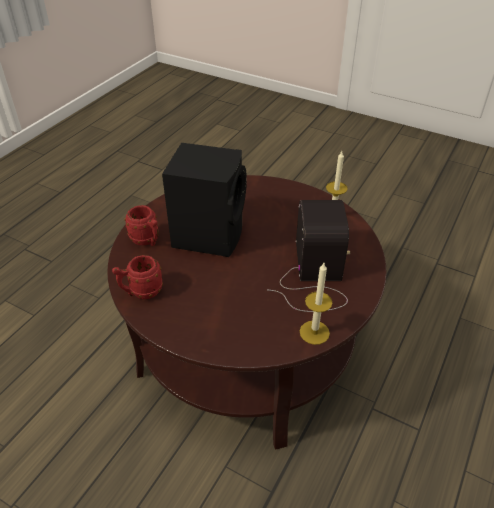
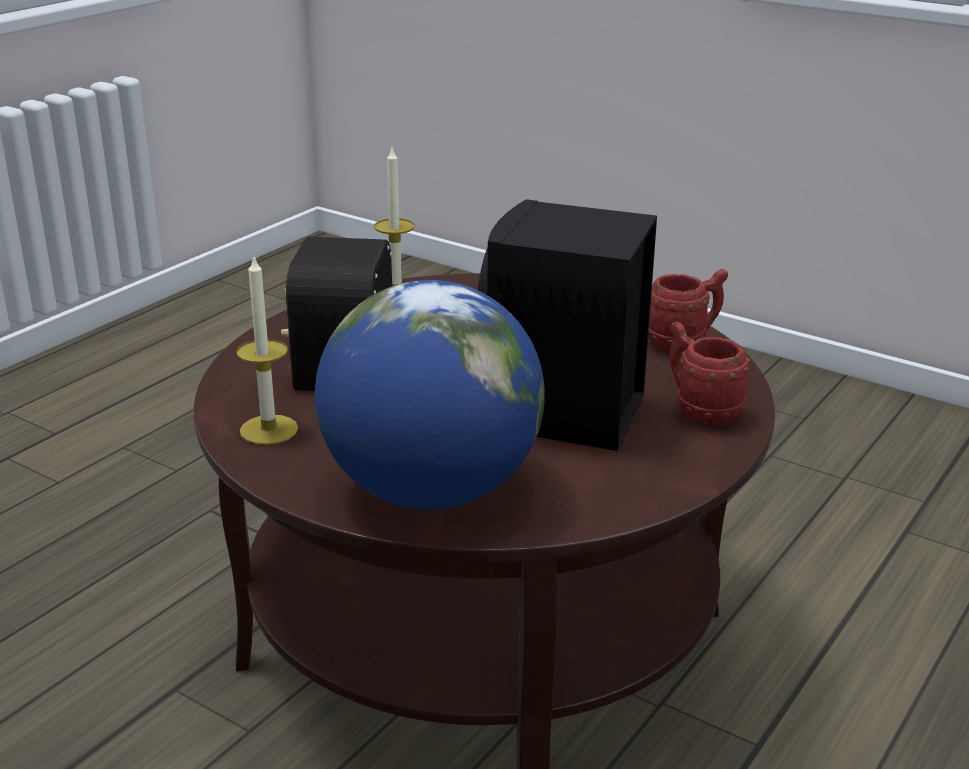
camera: 175 degrees left, 15 degrees down
(258, 194) = (432, 491): none -> globe

